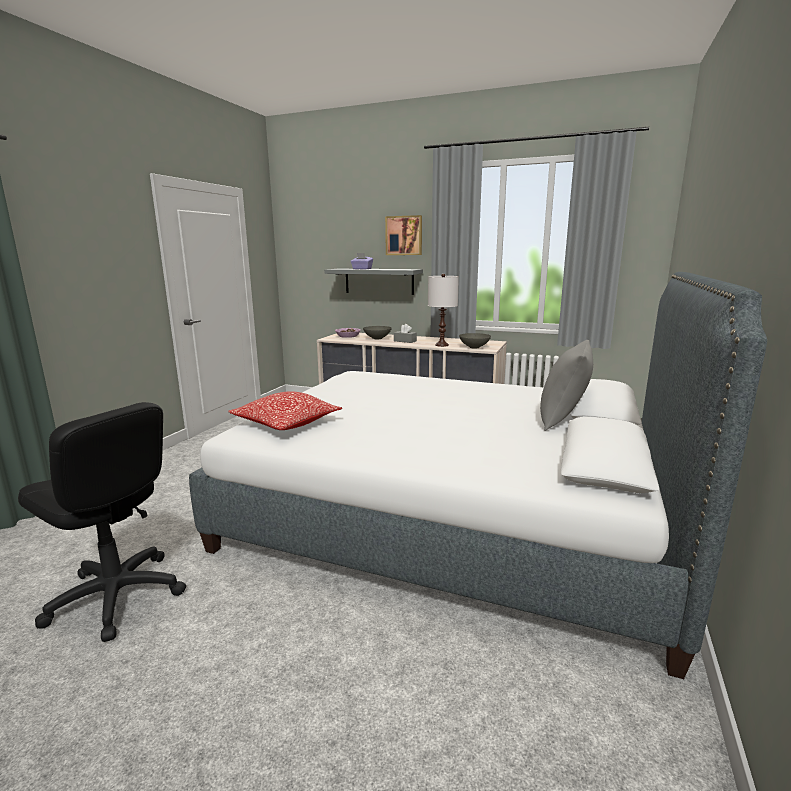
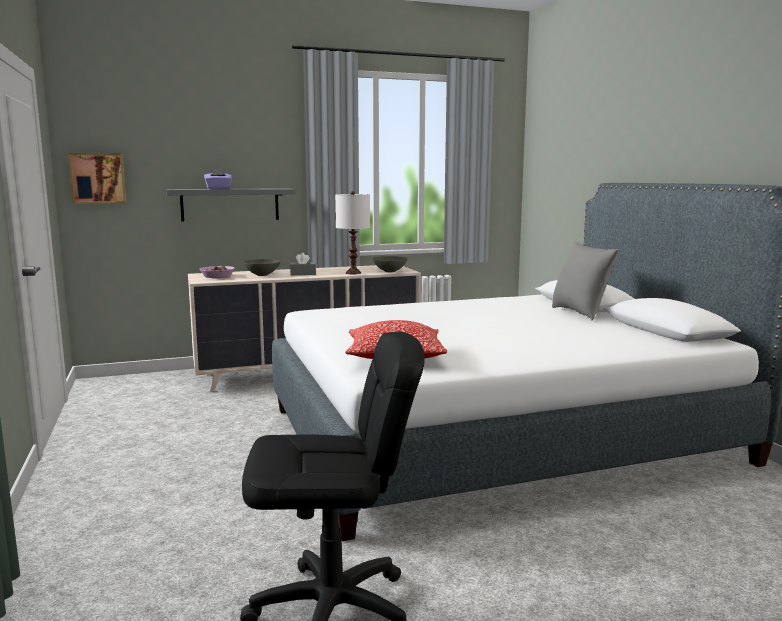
camera: 40 degrees left, 5 degrees down
(404, 235) = (263, 148): picture -> picture (98, 178)

